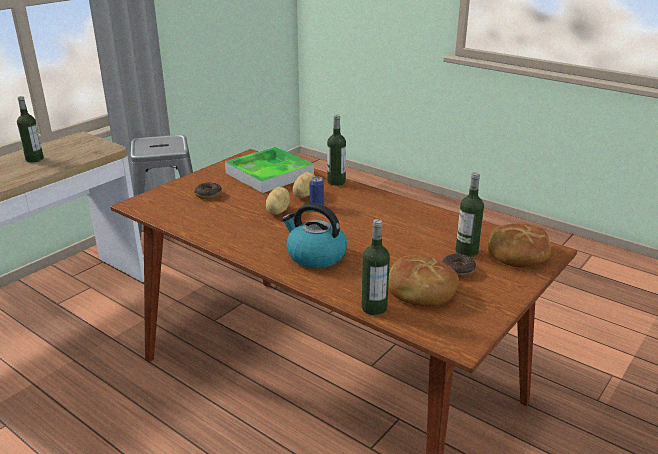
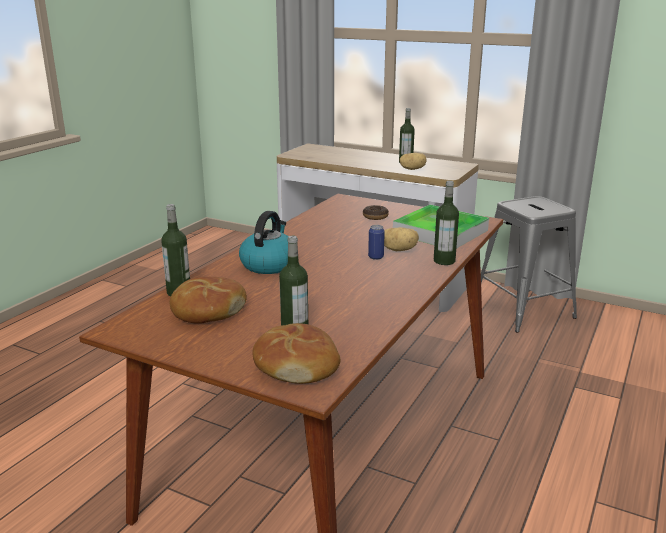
camera: 80 degrees right, 5 degrees down
(277, 211) = (354, 243): potato -> potato (412, 169)
(458, 270) = (252, 329): donut -> none

